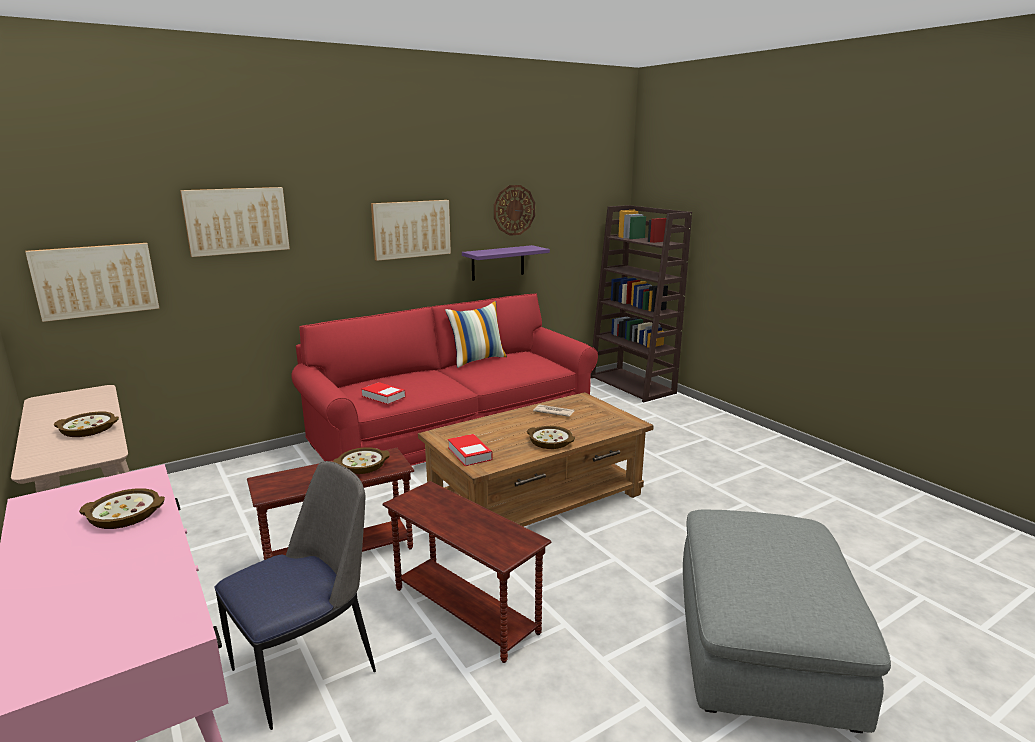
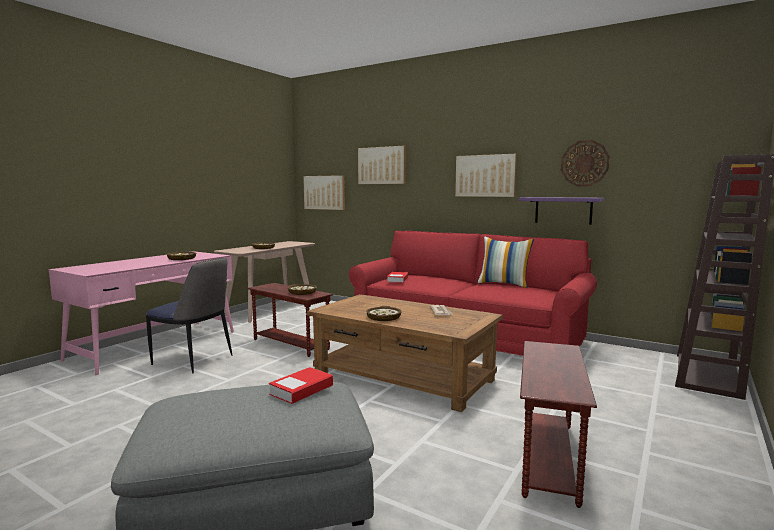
camera: 65 degrees right, 10 degrees down
(464, 611) = (252, 382): brown side table -> brown side table (547, 458)
(469, 454) = (341, 305): book -> book (301, 390)

